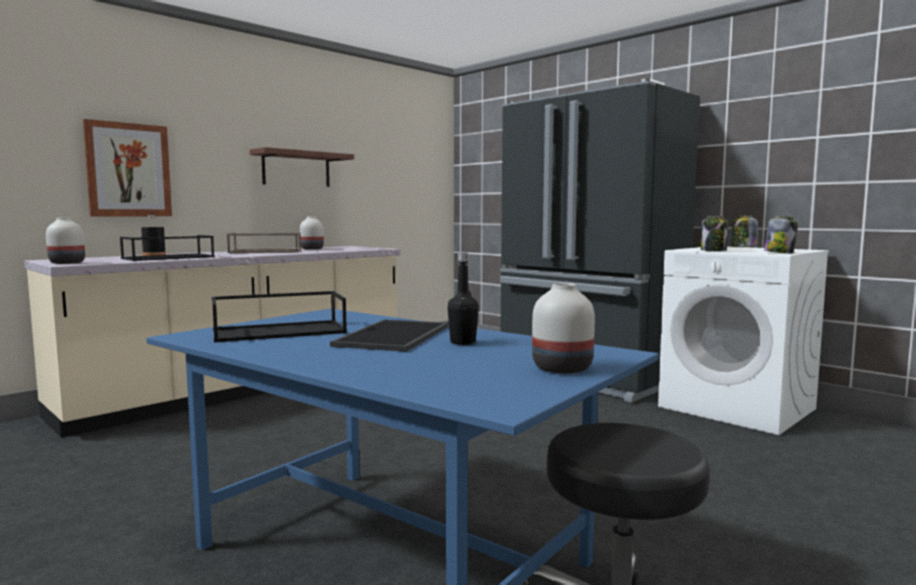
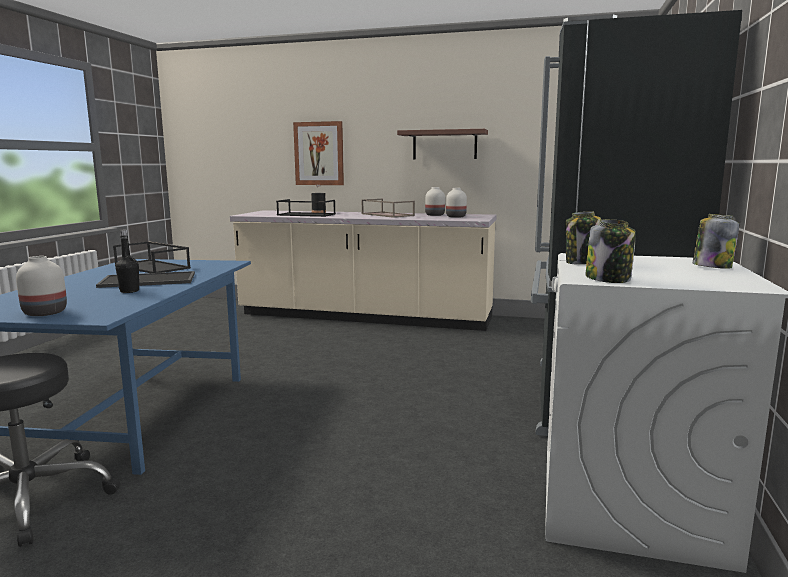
camera: 60 degrees right, 5 degrees up
(68, 263) = (252, 214): white vase -> white vase (456, 217)

